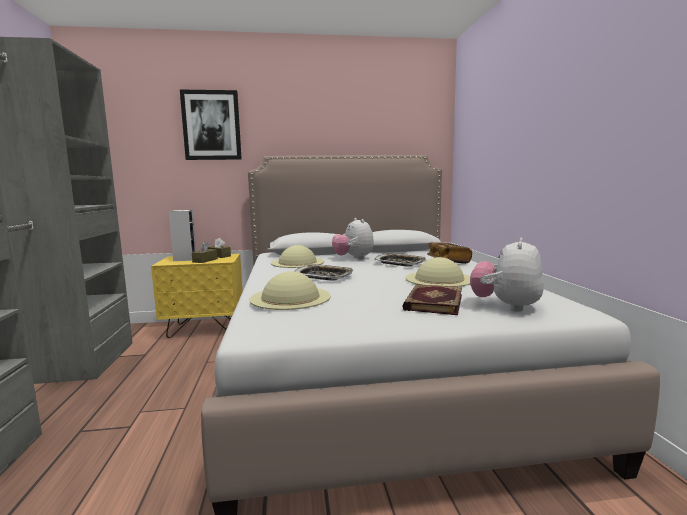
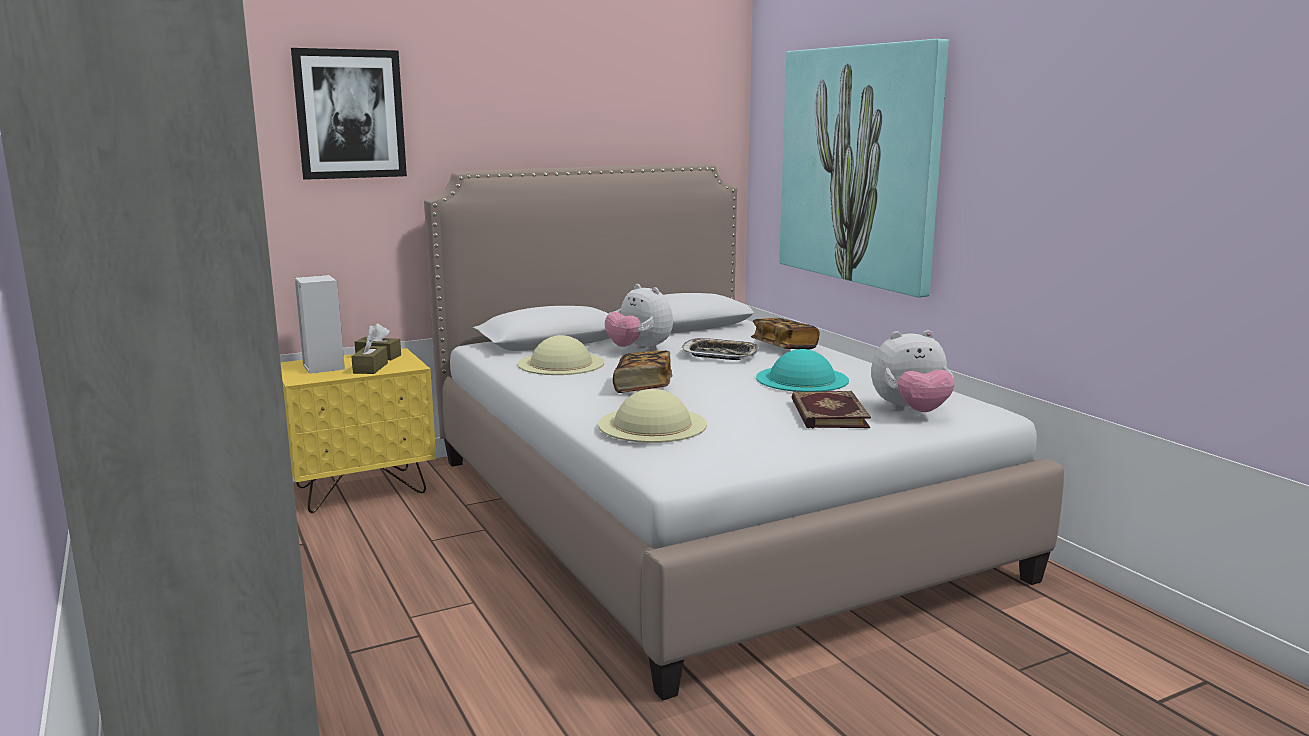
camera: 20 degrees left, 5 degrees up
(323, 276) = (643, 387): tray -> book
(439, 279) = (802, 379): beige hat -> turquoise hat
(506, 306) = (911, 412): plush toy -> plush toy turned 105 degrees counterclockwise
(508, 140) = (859, 165): none -> picture

